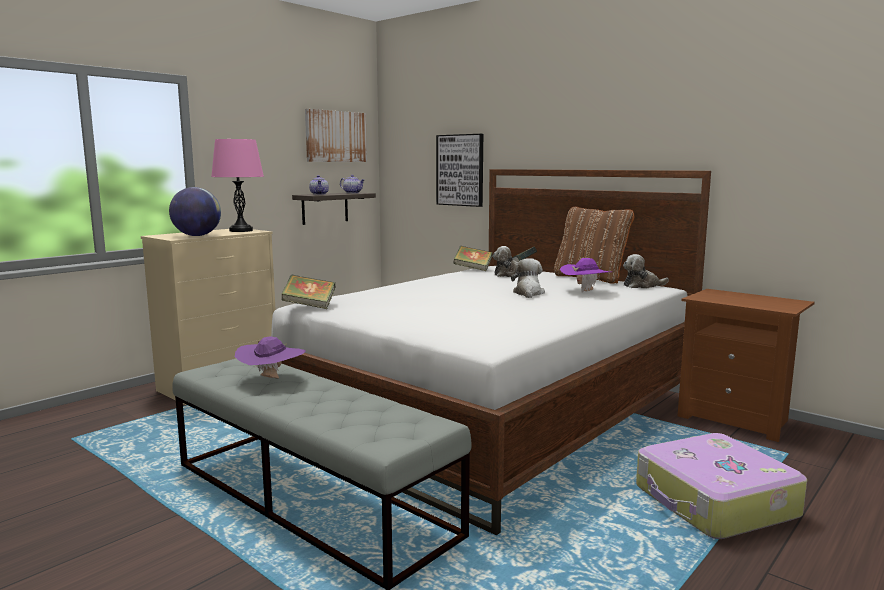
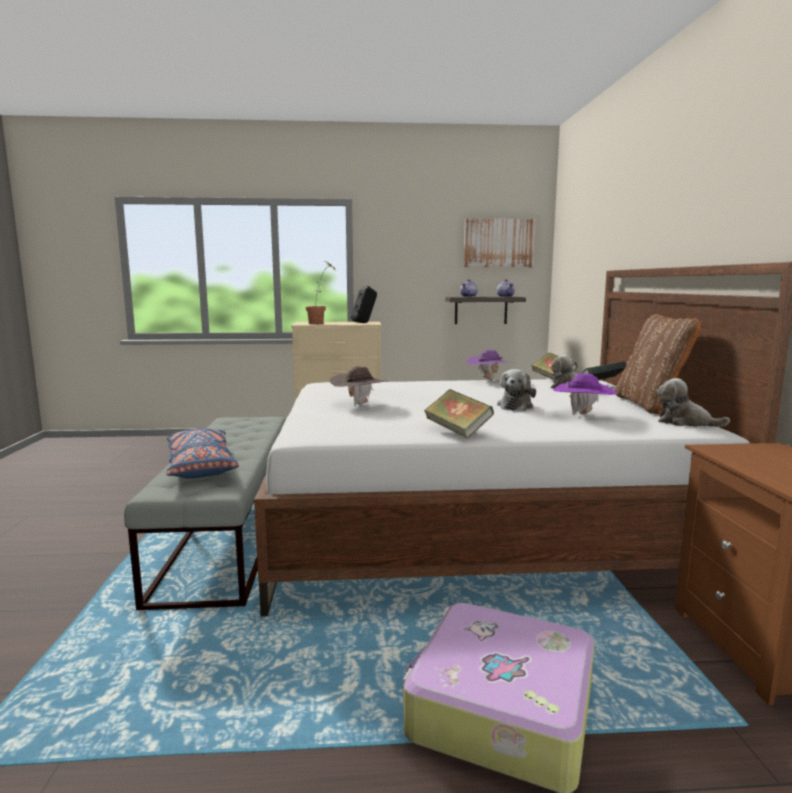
camera: 45 degrees right, 0 degrees up
(197, 235) = (320, 324): globe -> potted plant
(241, 230) = (364, 323): pink table lamp -> black speaker
(271, 379) = (238, 434): purple hat -> purple hat (488, 380)
(309, 306) = (317, 385): book -> book (458, 431)
(343, 415) = (200, 466): none -> blue pillow
(424, 314) = (359, 404): none -> brown hat
(460, 170) = (594, 273): picture -> none
(528, 293) = (515, 406): plush toy -> plush toy turned 150 degrees clockwise

